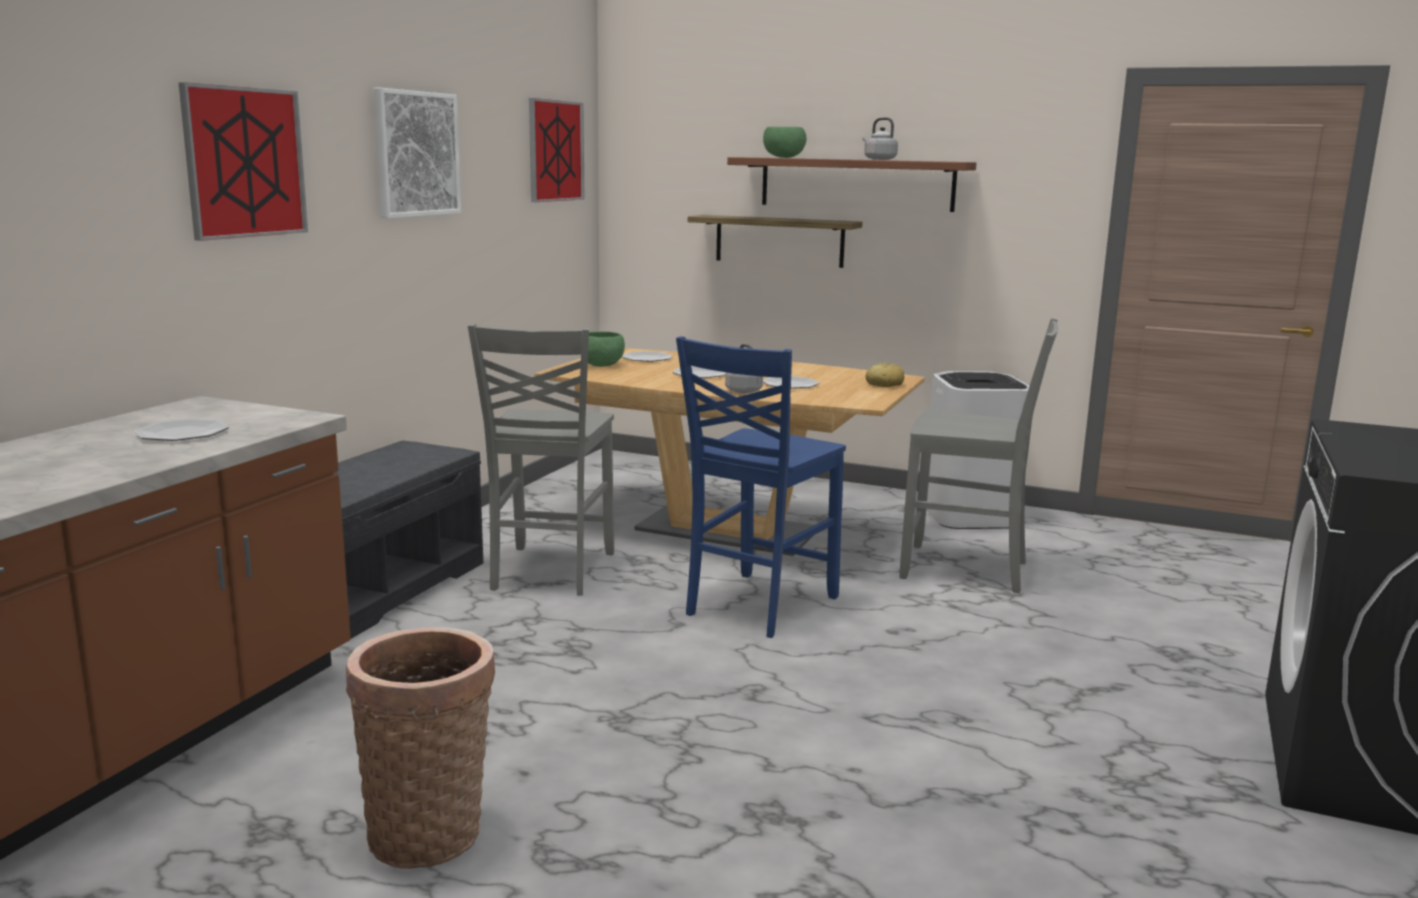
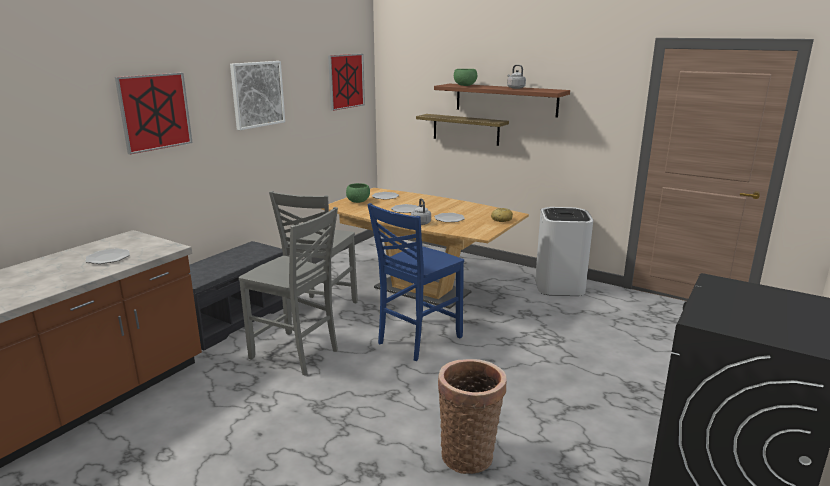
camera: 10 degrees right, 5 degrees up
(429, 830) = (203, 463): basket -> basket (469, 453)
(966, 570) = (541, 323): grey chair -> grey chair (296, 354)

